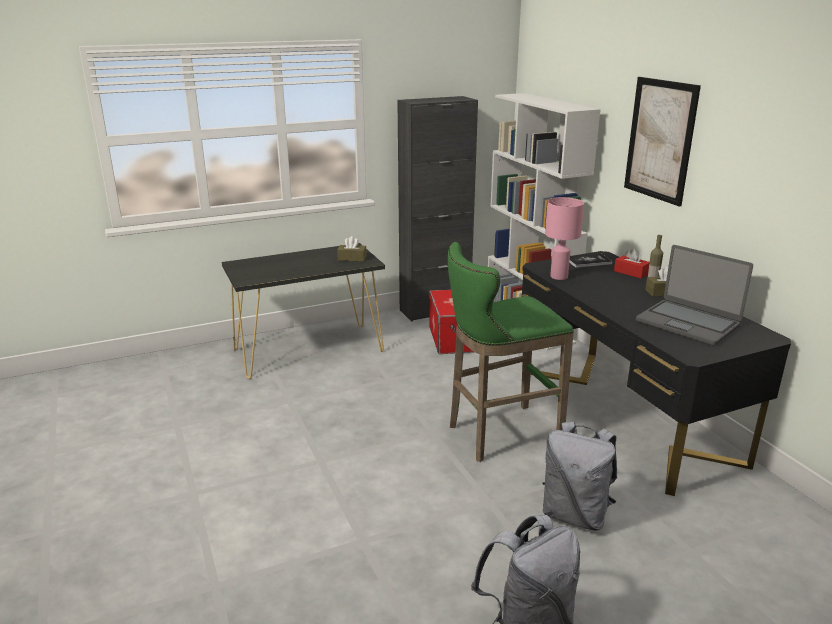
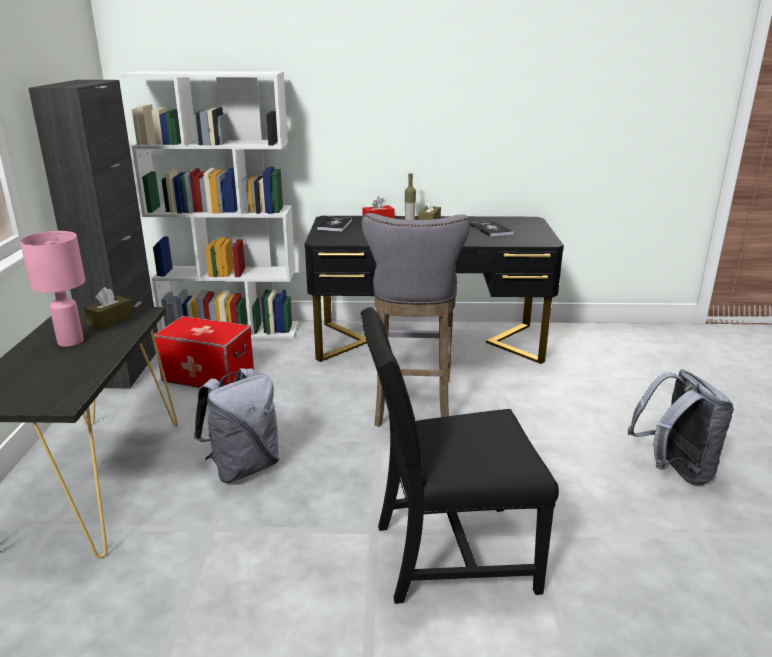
camera: 65 degrees left, 0 degrees up
(312, 500) = (448, 555): none -> black chair
(499, 435) = (412, 405): green stool -> grey stool
(559, 277) = (355, 240): pink table lamp -> pink table lamp (71, 341)
(575, 514) = (548, 406): grey backpack -> grey backpack (243, 467)
(660, 140) = (368, 90): picture -> none
(688, 323) = (491, 230): laptop -> book

